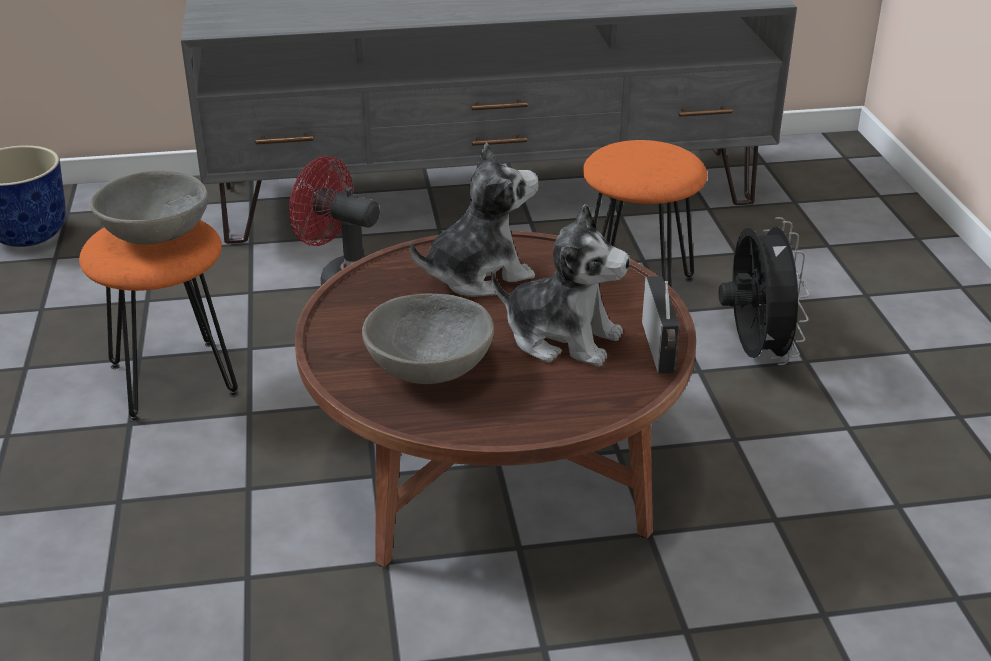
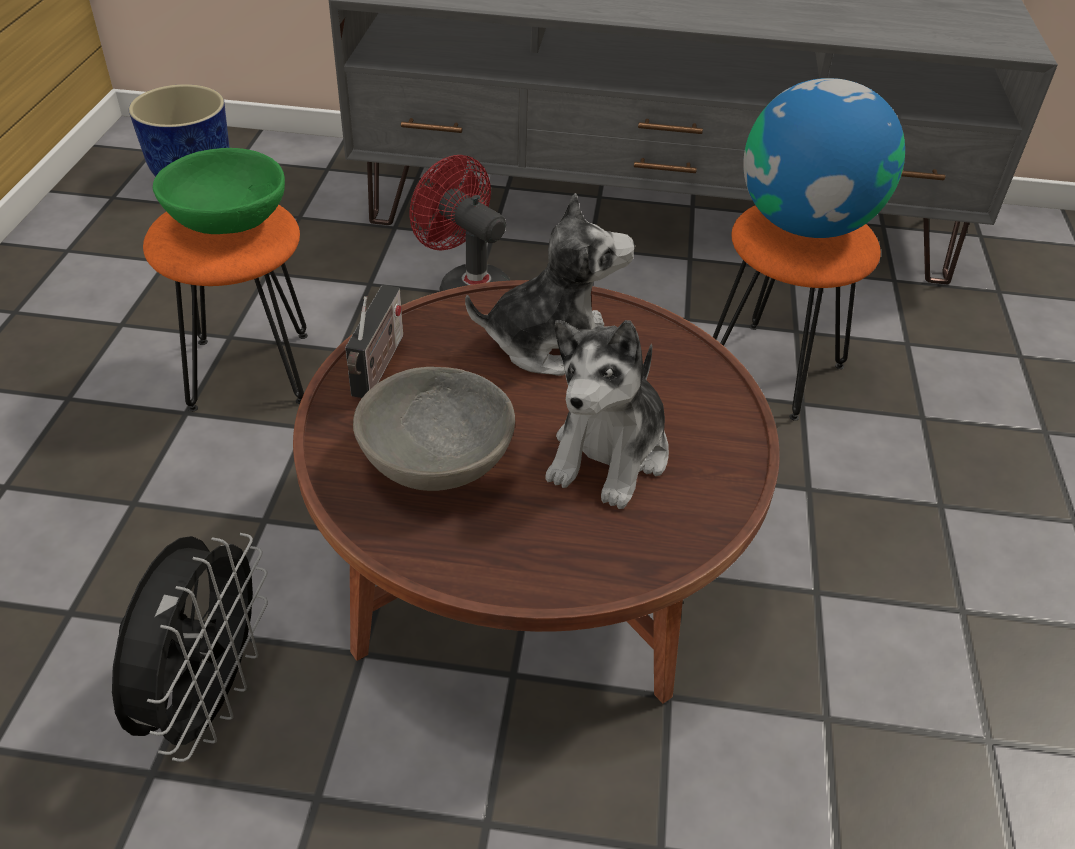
camera: 15 degrees right, 10 degrees up
(157, 234) = (229, 222): grey bowl -> green bowl
(562, 338) = (609, 455): plush toy -> plush toy turned 75 degrees clockwise
(642, 157) = (806, 224): none -> globe
(660, 349) = (720, 501): radio -> radio (377, 369)
(754, 352) = (881, 479): black fan -> black fan (209, 698)

